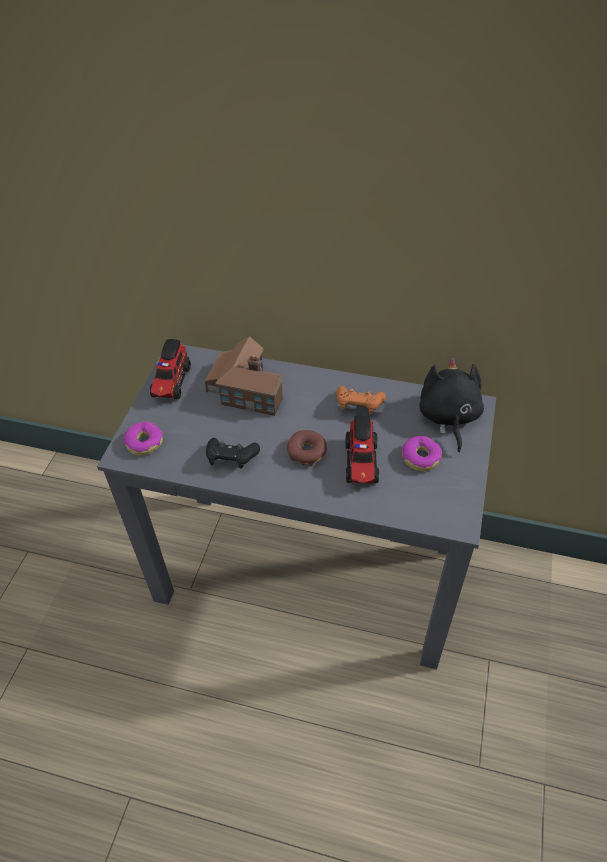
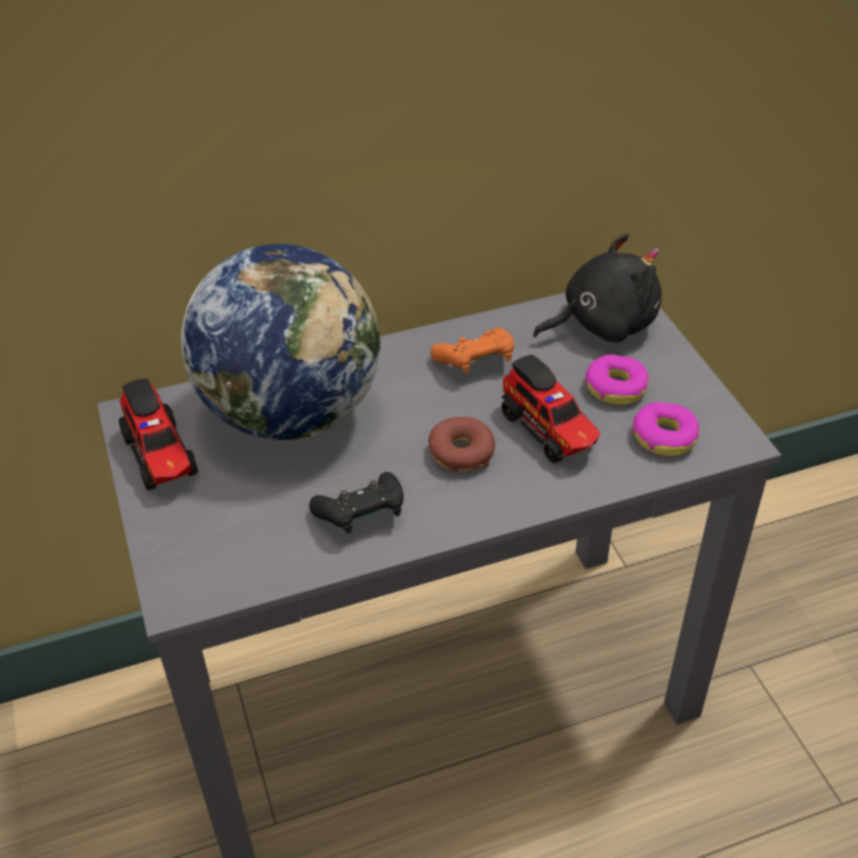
camera: 35 degrees left, 5 degrees down
(144, 442) = (198, 561): donut -> donut (664, 436)
(246, 389) = (292, 412): toy house -> globe
(448, 417) = (602, 324): black plush toy -> black plush toy turned 105 degrees clockwise

